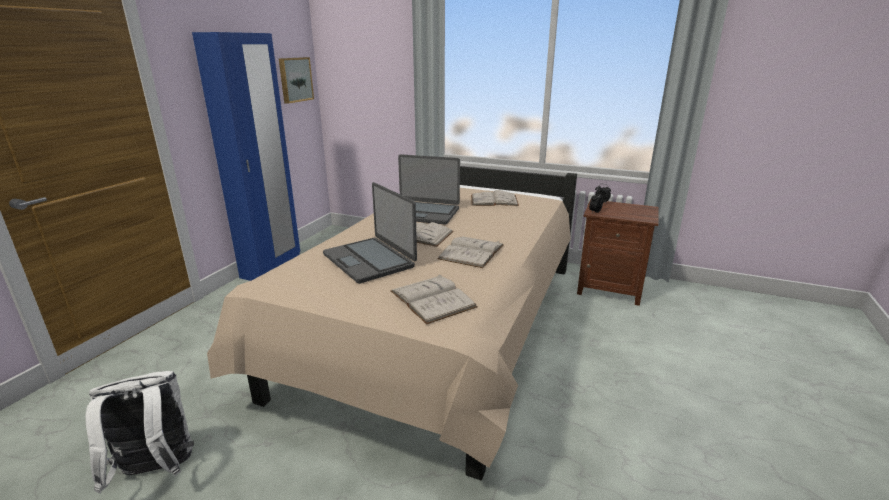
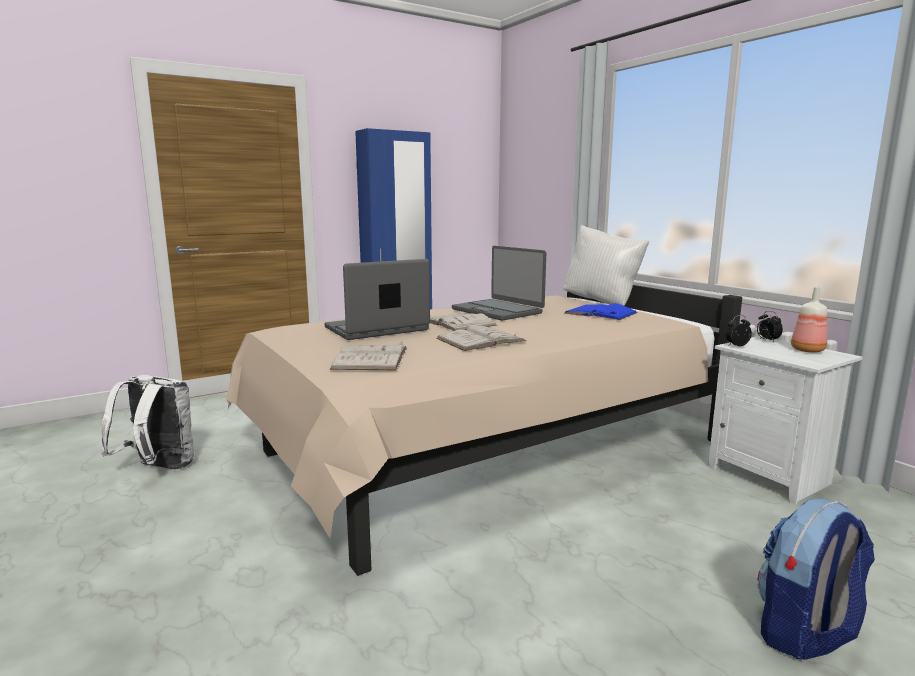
camera: 35 degrees right, 10 degrees down
(295, 79) = (468, 183): picture -> none
(370, 260) = (377, 329): laptop -> laptop turned 60 degrees clockwise
(467, 185) = (602, 302): none -> white pillow
(494, 200) = (600, 313): white book -> blue book
(609, 289) = (770, 475): brown nightstand -> white nightstand
(630, 207) = (807, 350): none -> bottle
(721, 388) = (805, 633): none -> backpack

